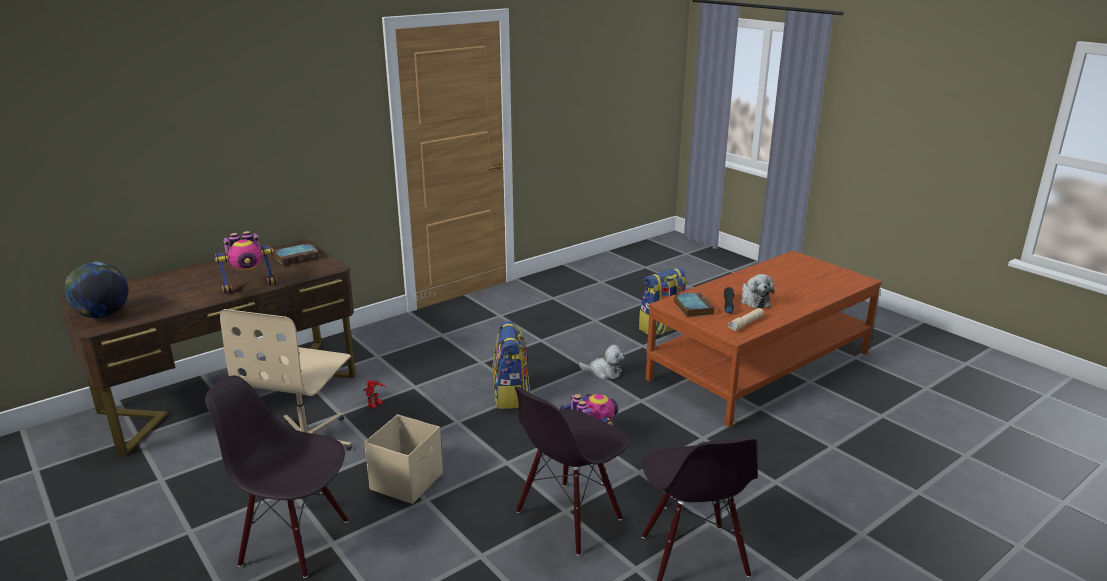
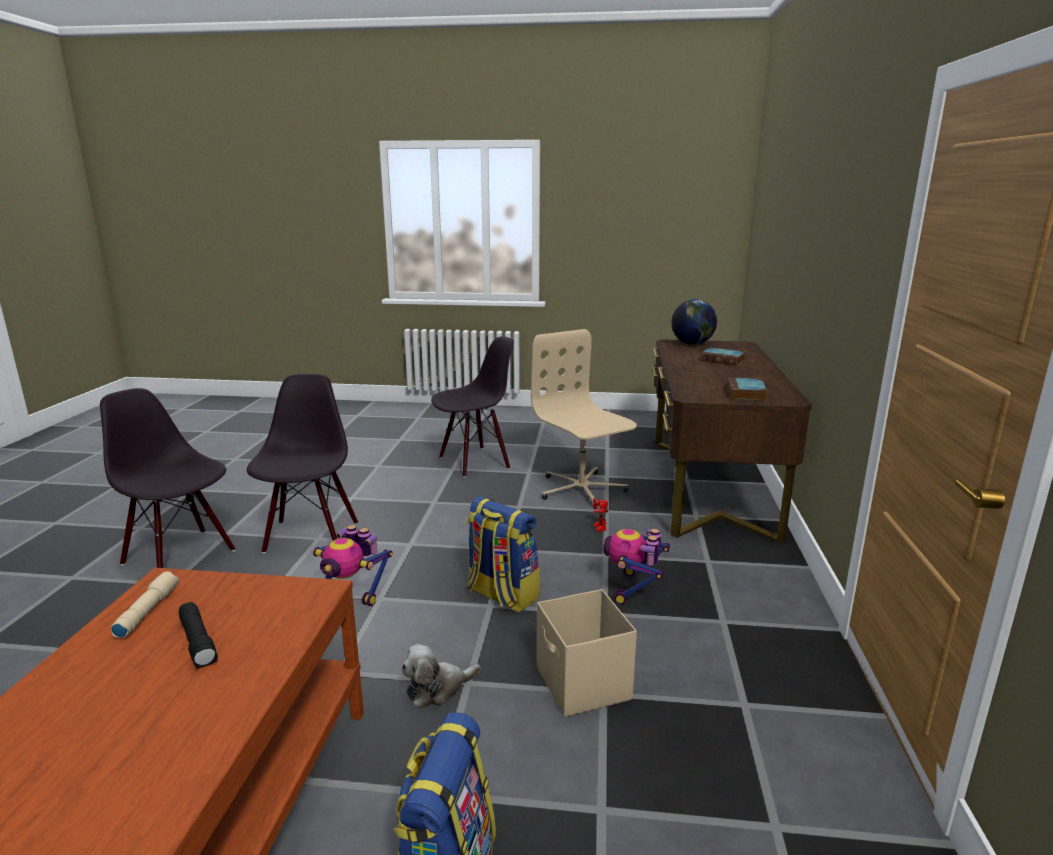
camera: 135 degrees right, 5 degrees down
(249, 285) = (689, 372): toy robot -> toy robot (634, 589)
(408, 481) = (466, 504): beige storage box -> beige storage box (582, 685)
(692, 307) = (268, 604): book -> book (723, 360)
(754, 300) = (139, 680): plush toy -> none

